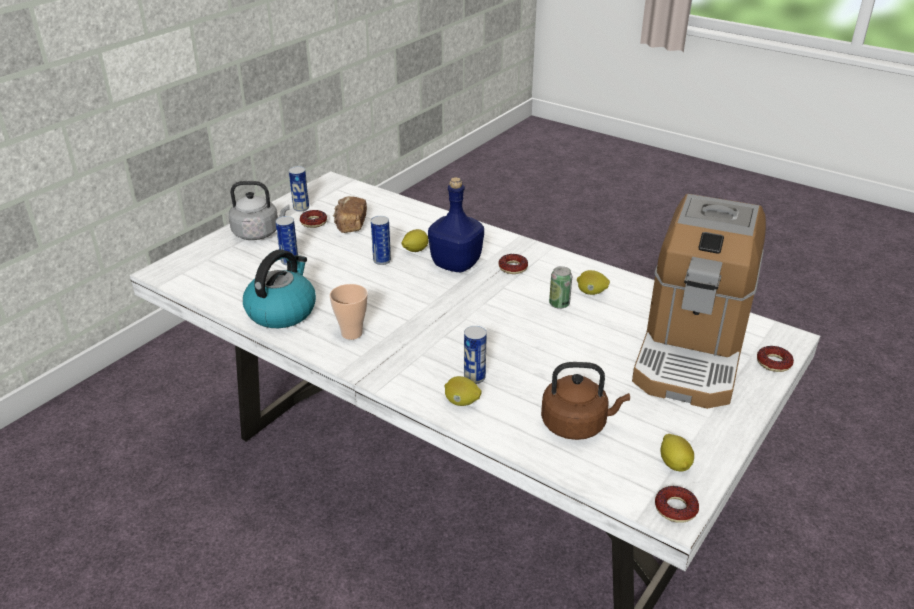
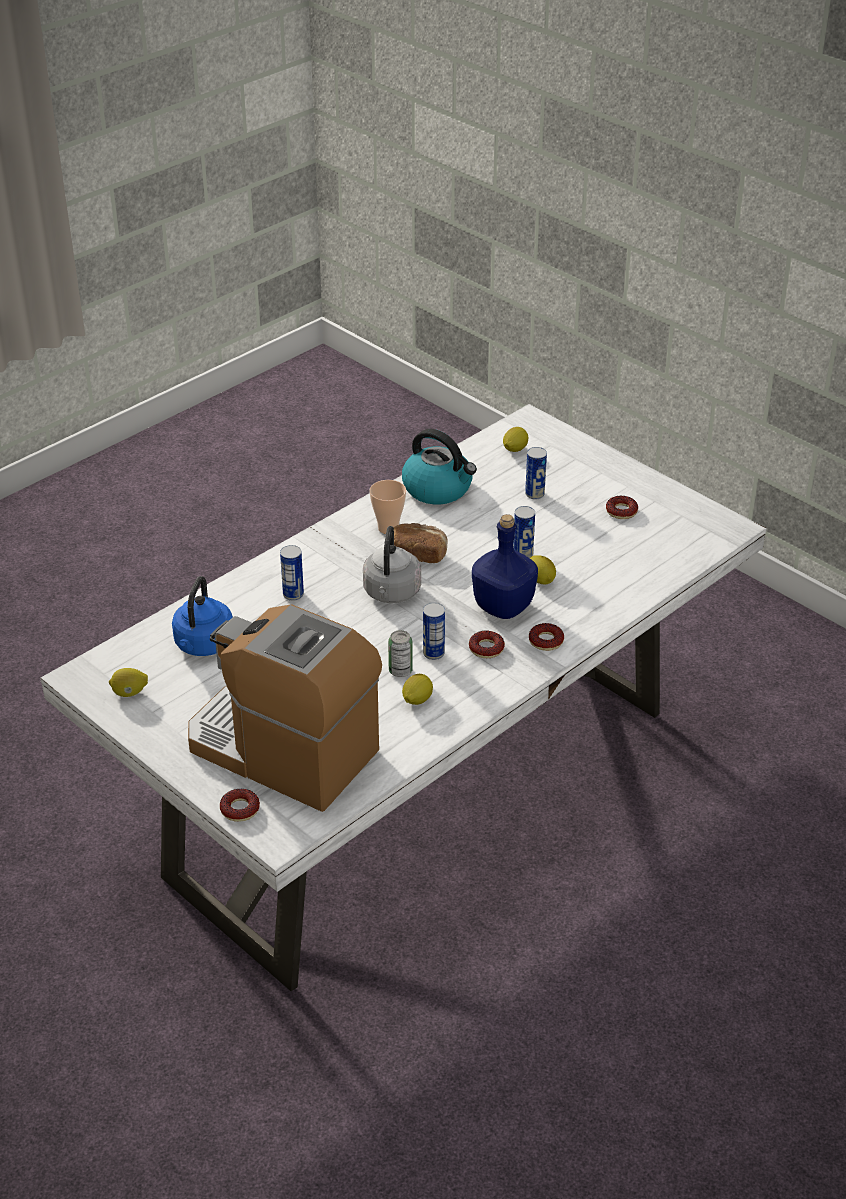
camera: 100 degrees right, 5 degrees up
(259, 233) = (600, 475): grey kettle -> grey kettle (391, 594)
(301, 208) = (659, 503): can -> can (433, 653)
(350, 224) = (612, 537): bread -> bread (418, 554)
(461, 402) = (260, 583): lemon -> lemon (514, 449)
(577, 425) = (203, 645): brown kettle -> blue kettle
(676, 508) = (81, 680): donut -> donut (546, 641)

